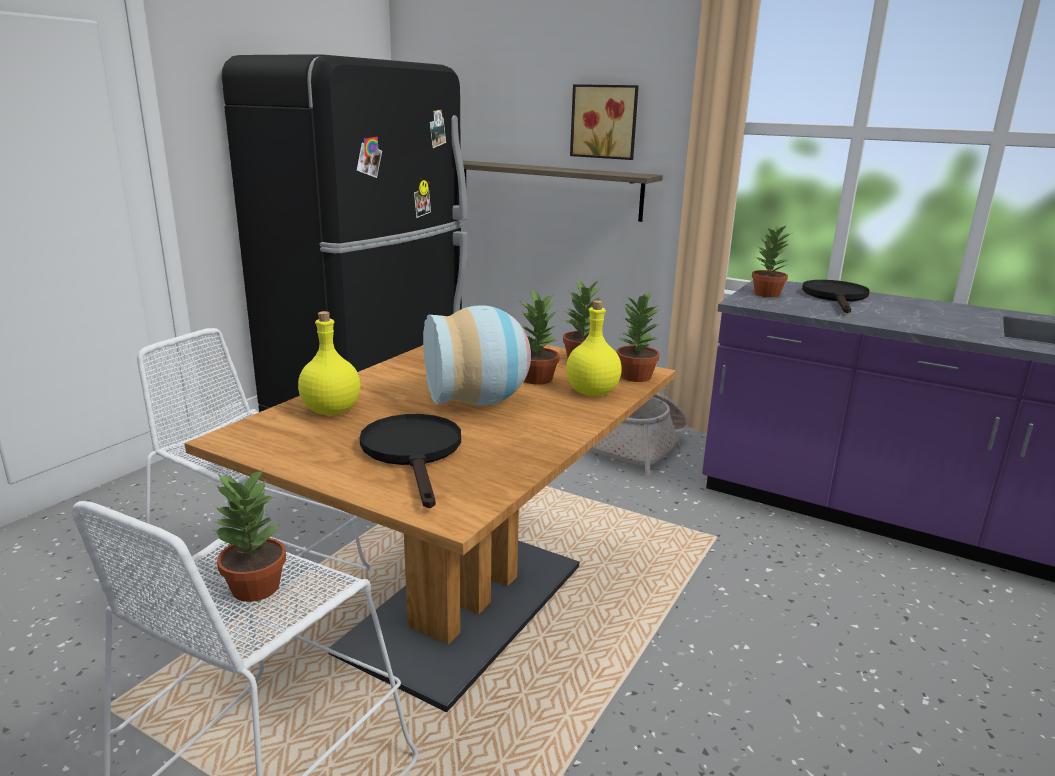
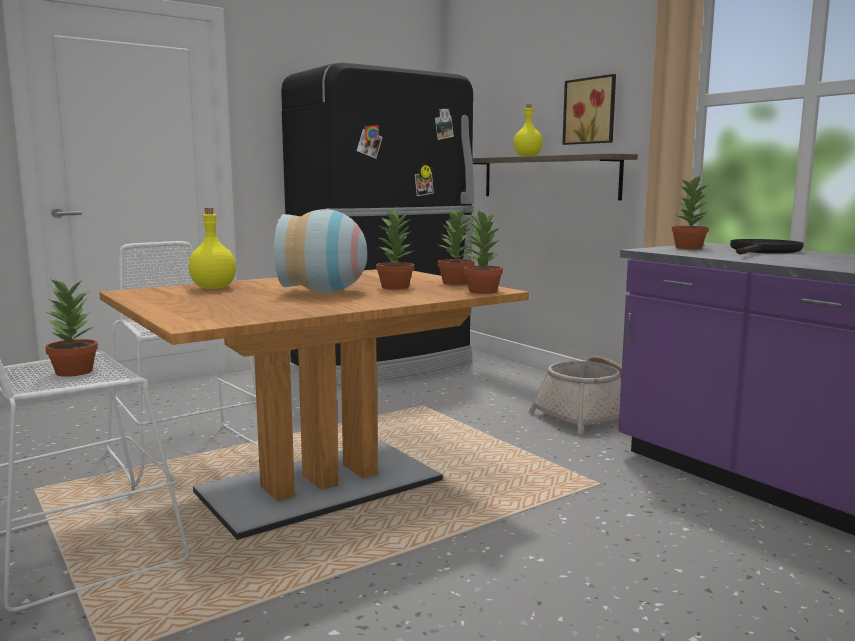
camera: 25 degrees right, 10 degrees down
(414, 453) = (226, 304): black frying pan -> none
(593, 392) = (425, 294): yellow bottle -> yellow bottle (528, 156)

